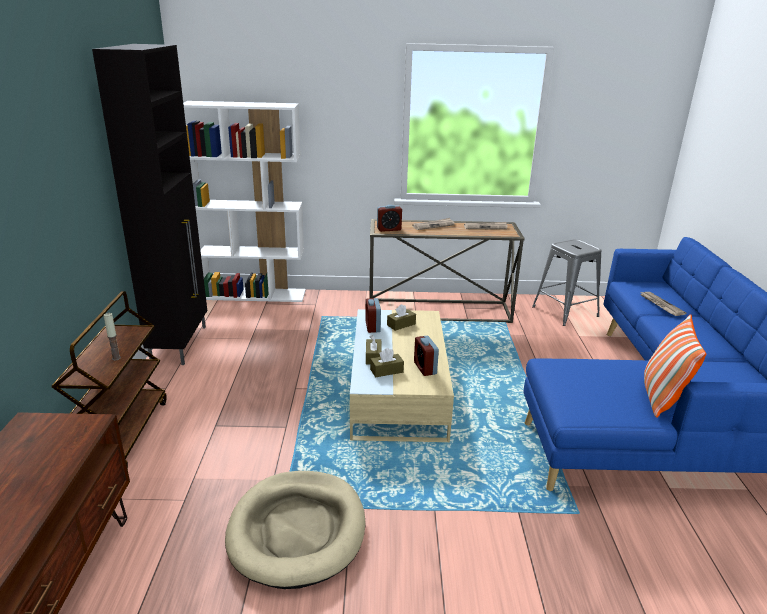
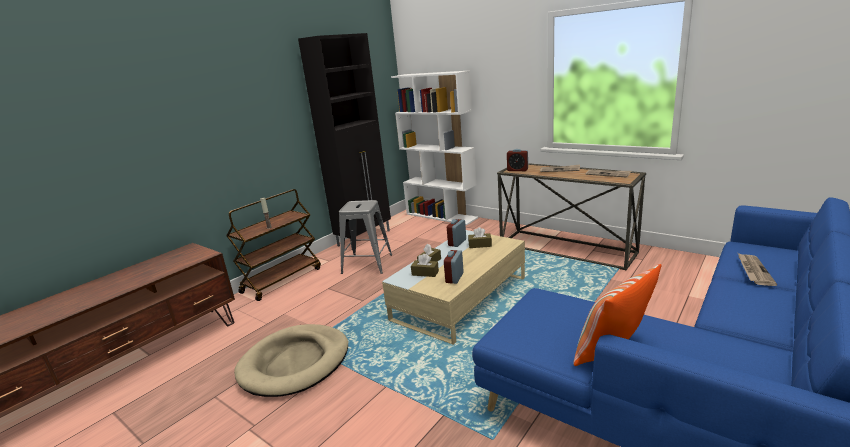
camera: 40 degrees right, 5 degrees down
(564, 311) = (699, 271): grey stool -> grey stool (367, 264)

